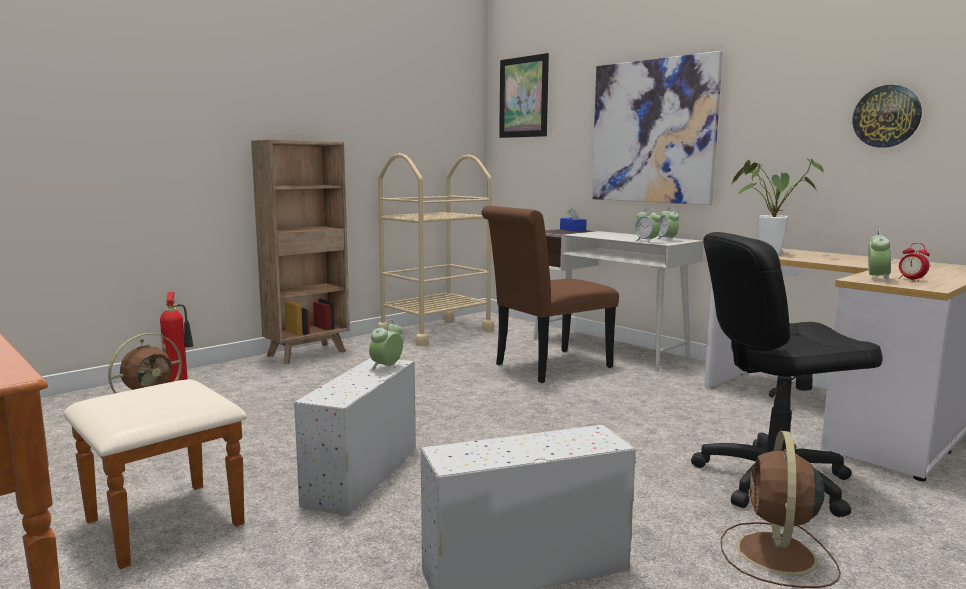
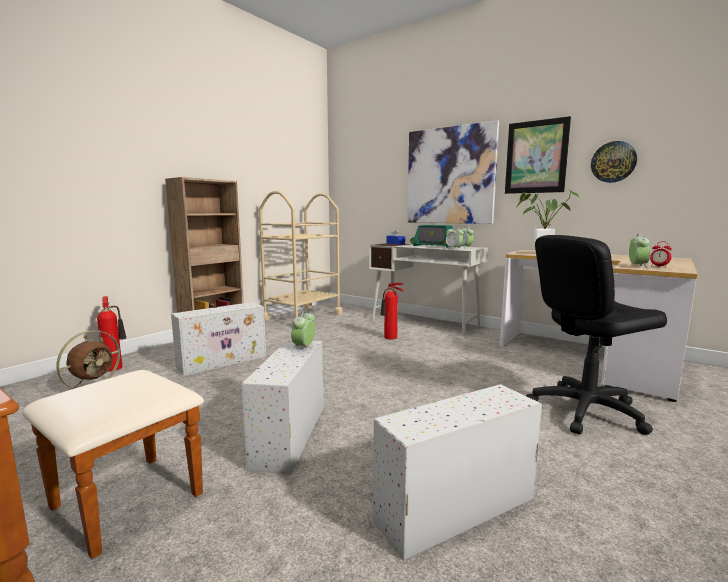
camera: 10 degrees left, 0 degrees up
(311, 384) = (224, 361): none -> white storage box
(523, 97) = (355, 154): picture -> picture (536, 157)
(547, 367) = (390, 338): brown chair -> fire extinguisher
(623, 235) = (433, 246): none -> radio
(776, 555) = (626, 471): brown fan -> none

